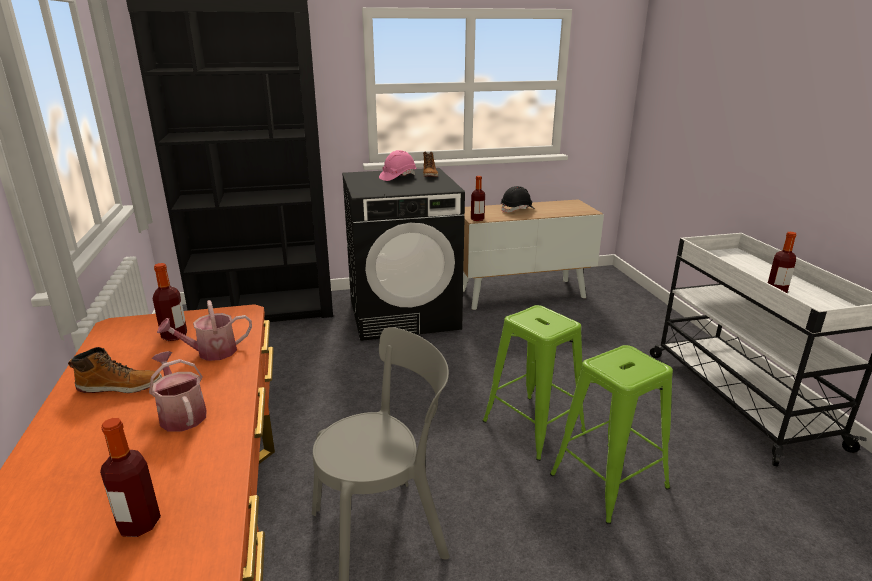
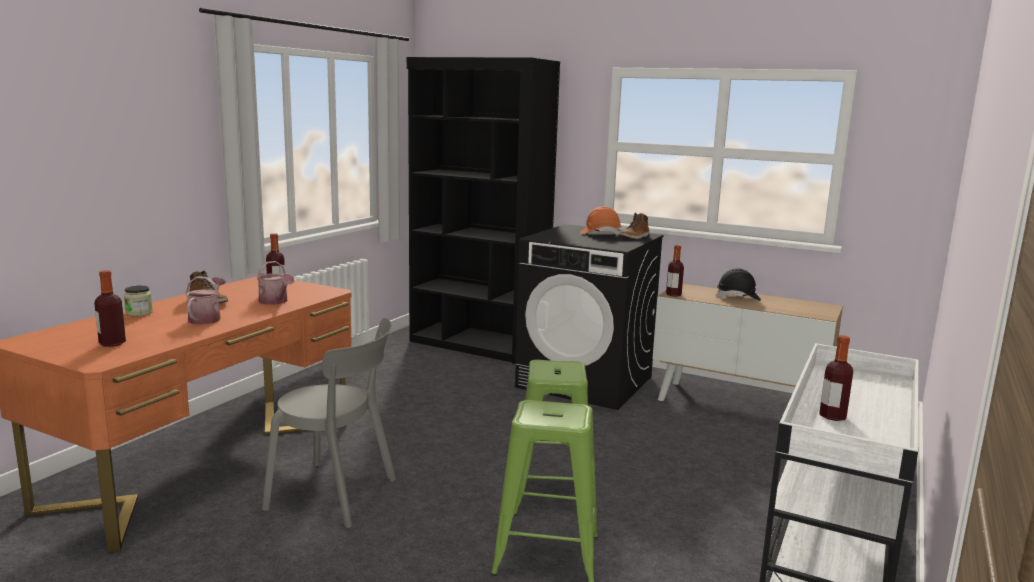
camera: 40 degrees right, 10 degrees down
(56, 451) = (139, 313): none -> jar
(211, 352) = (275, 302): watering can -> watering can turned 150 degrees counterclockwise
(397, 177) = (600, 234): pink hard hat -> orange hard hat

